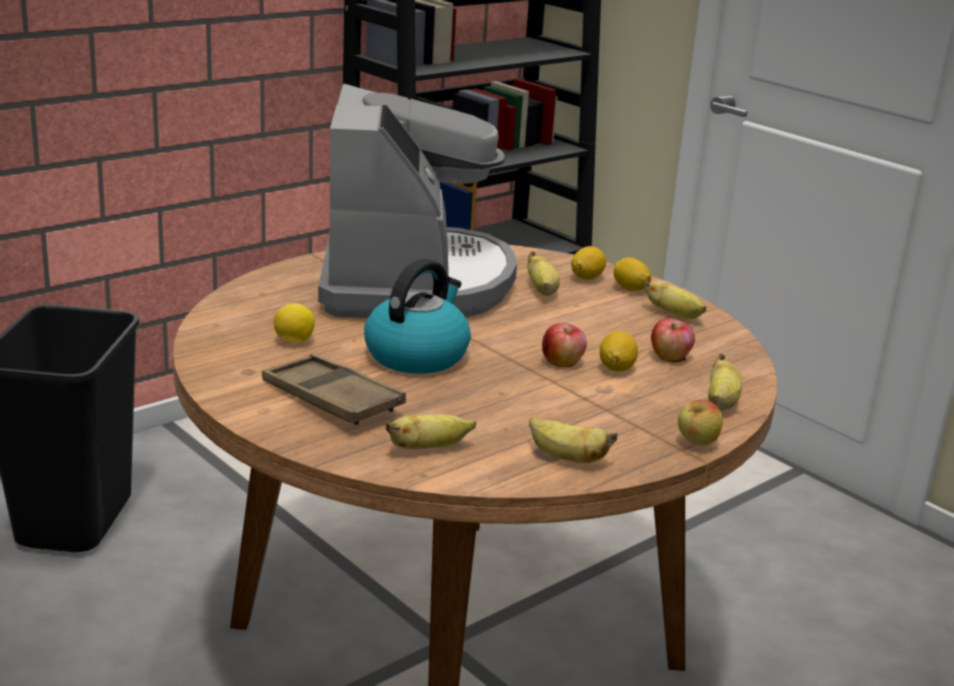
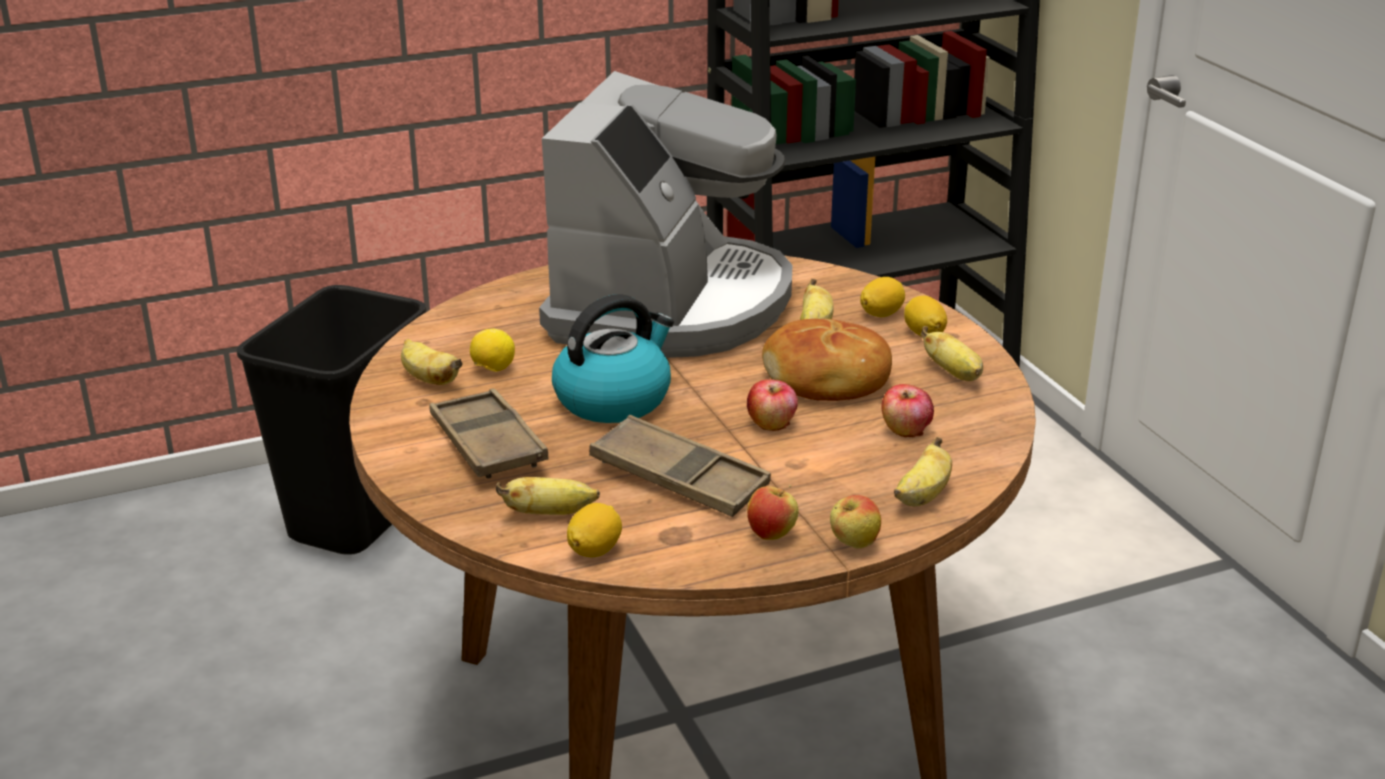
camera: 20 degrees right, 5 degrees up
(518, 409) = (679, 477): none -> brown tray
(566, 458) = (690, 544): banana -> banana (428, 379)
(581, 327) = (827, 379): none -> bread
(616, 368) = (829, 438): lemon -> lemon (595, 550)
(627, 443) = (772, 534): none -> apple

